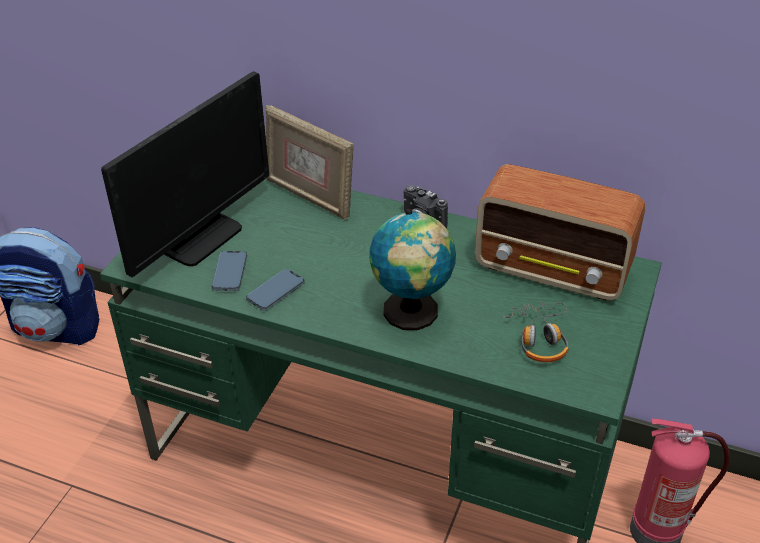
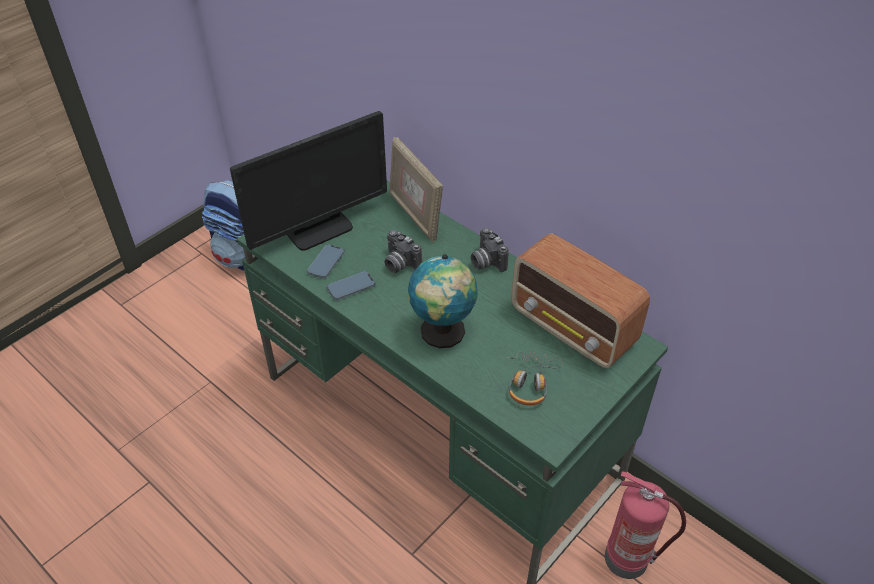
camera: 20 degrees right, 5 degrees up
(319, 252) = (399, 264): none -> camera

